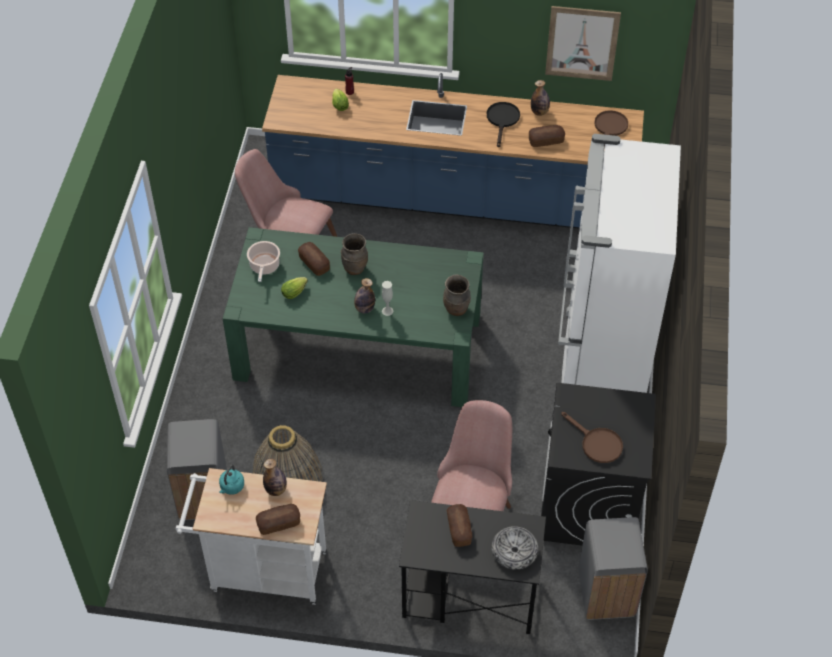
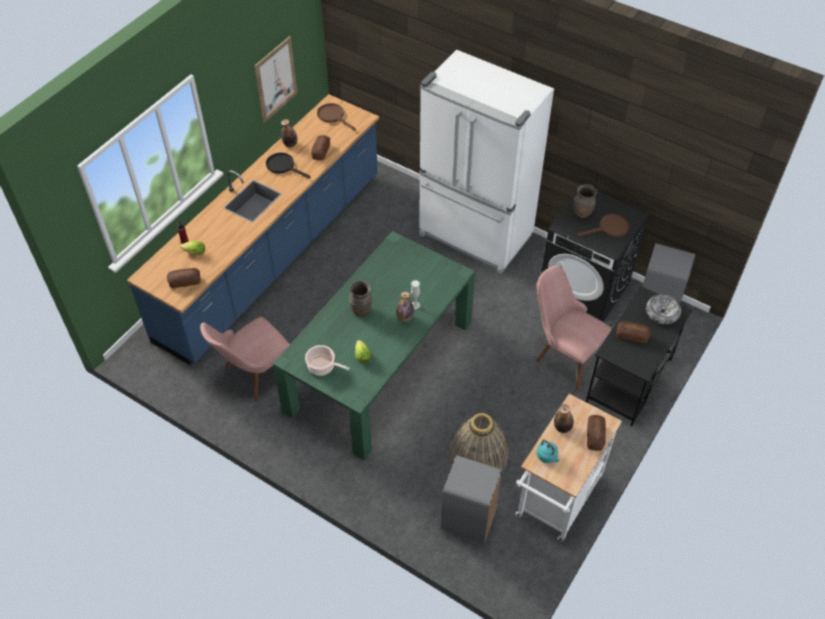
camera: 65 degrees left, 0 degrees up
(314, 263) = (340, 333): bread -> bread (185, 282)
(456, 310) = (437, 265): brown vase -> brown vase (582, 213)

